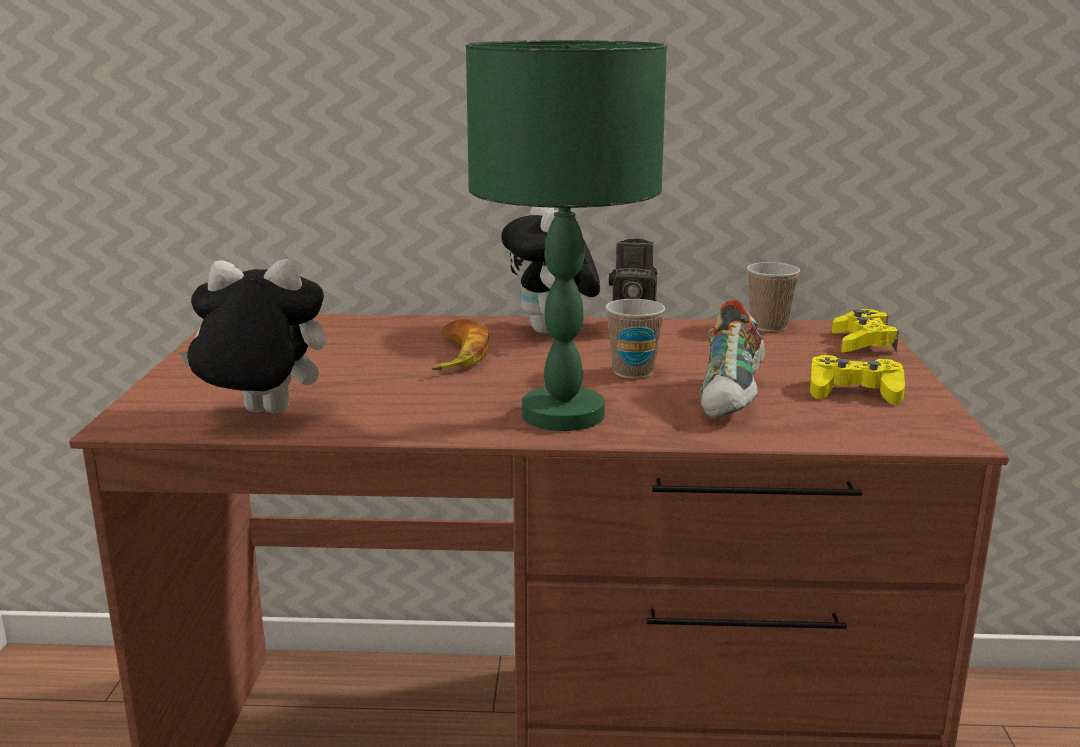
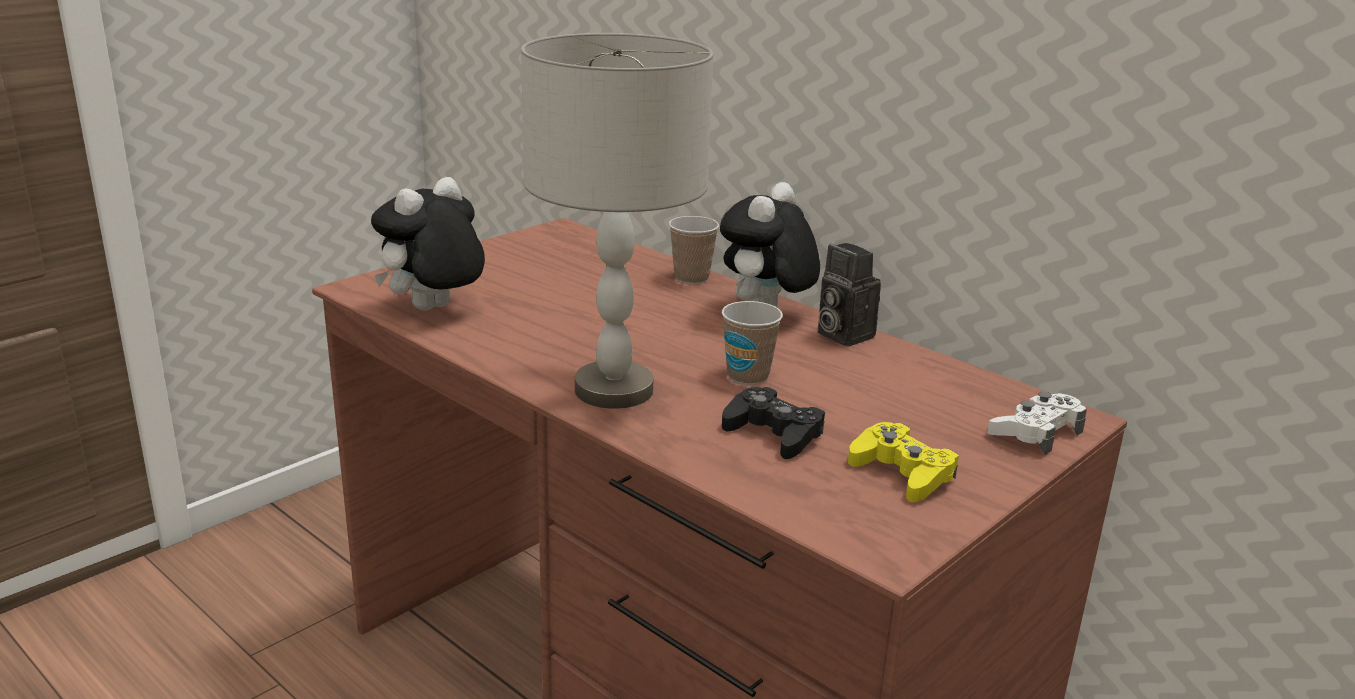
camera: 40 degrees right, 5 degrees up
(261, 414) = (433, 310): plush toy -> plush toy turned 90 degrees counterclockwise
(455, 356) = (645, 310): banana -> none
(564, 414) = (615, 390): green table lamp -> grey table lamp
(733, 399) = (773, 433): shoe -> black game controller
(768, 326) = (976, 380): cup -> cup (691, 278)
(863, 342) = (1036, 432): yellow game controller -> white game controller

